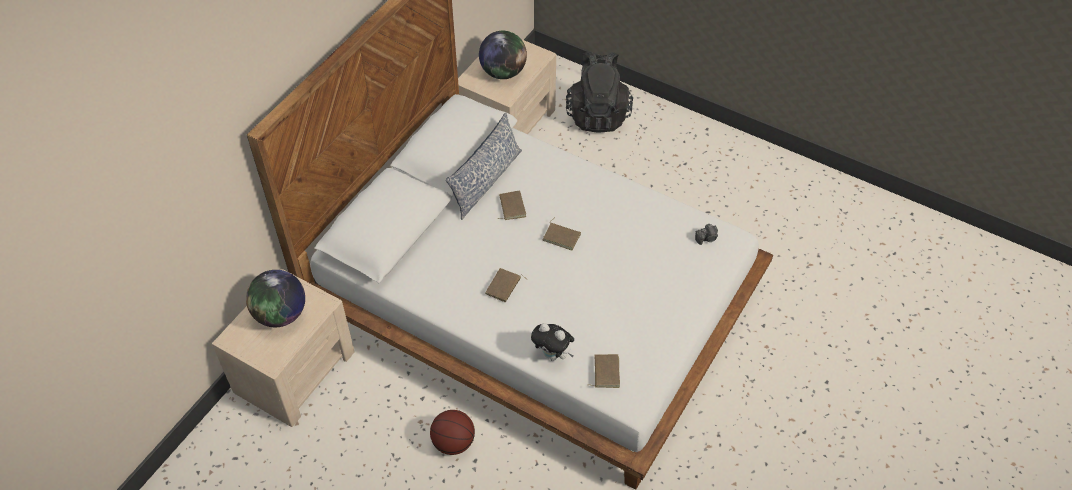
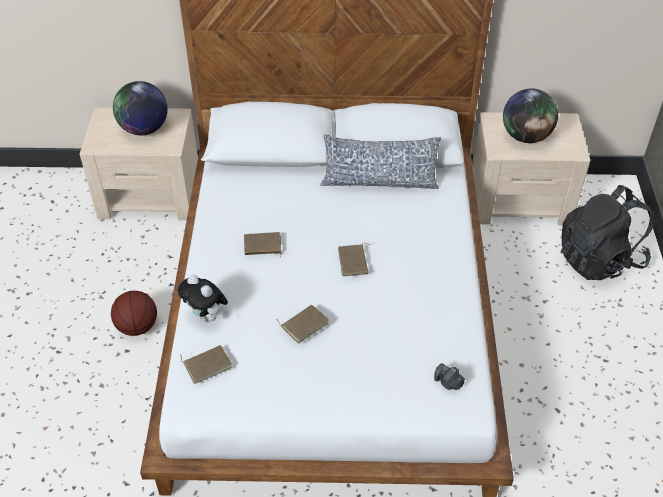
camera: 60 degrees right, 5 degrees down
(511, 207) = (362, 211): brown book -> brown book (304, 324)
(553, 355) = (206, 316): plush toy -> plush toy turned 45 degrees counterclockwise

